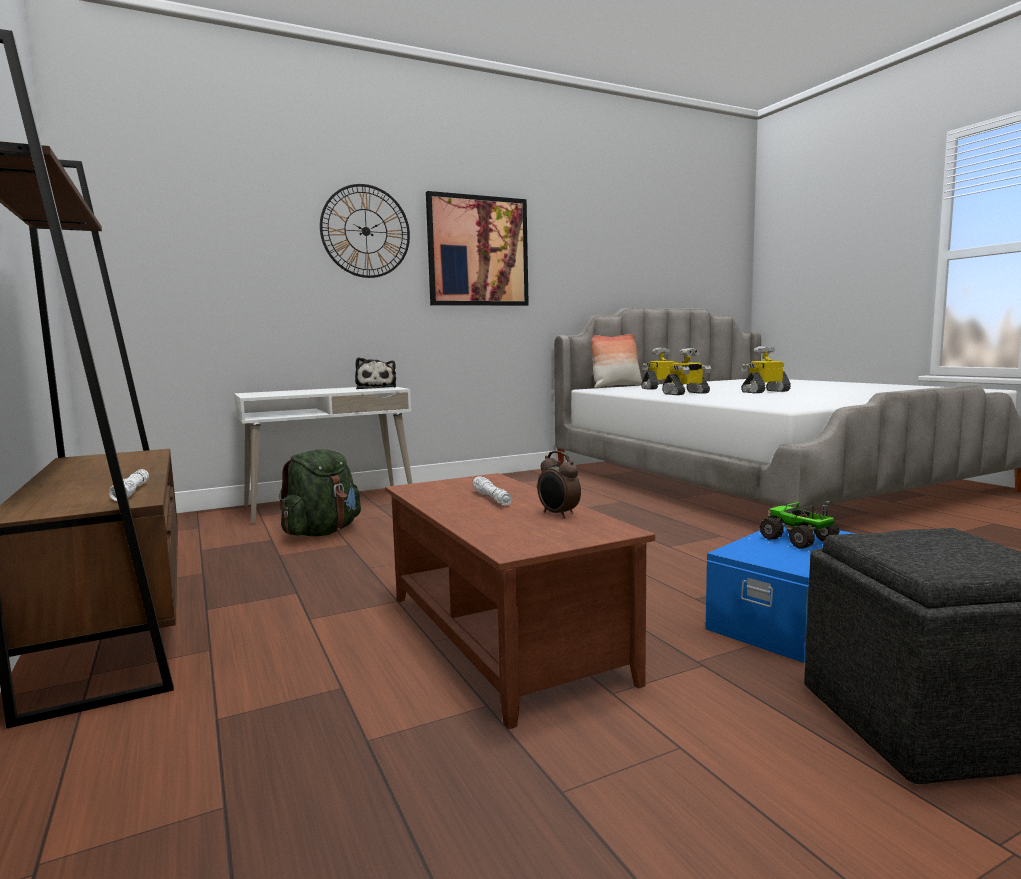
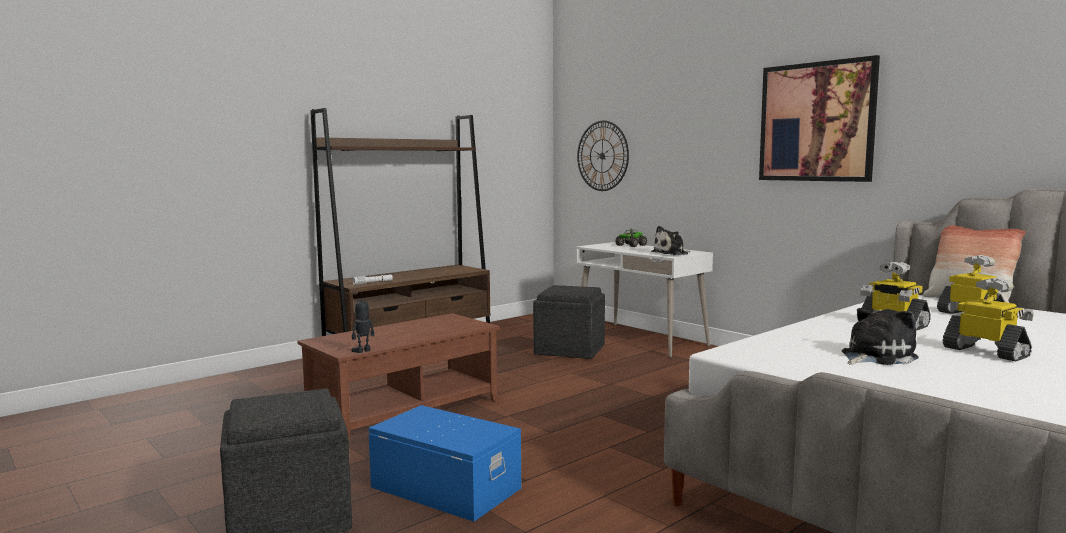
camera: 75 degrees right, 0 degrees up
(322, 532) = (570, 350): green backpack -> grey ottoman
(366, 231) = (712, 113): wall clock -> wall clock (602, 156)
(492, 498) = (420, 330): white flashlight -> none
(558, 514) = (380, 342): alarm clock -> none
(614, 521) = (363, 351): none -> toy robot
(784, 398) = (875, 356): none -> plush toy
(799, 540) = (455, 429): toy truck -> toy truck (630, 245)

